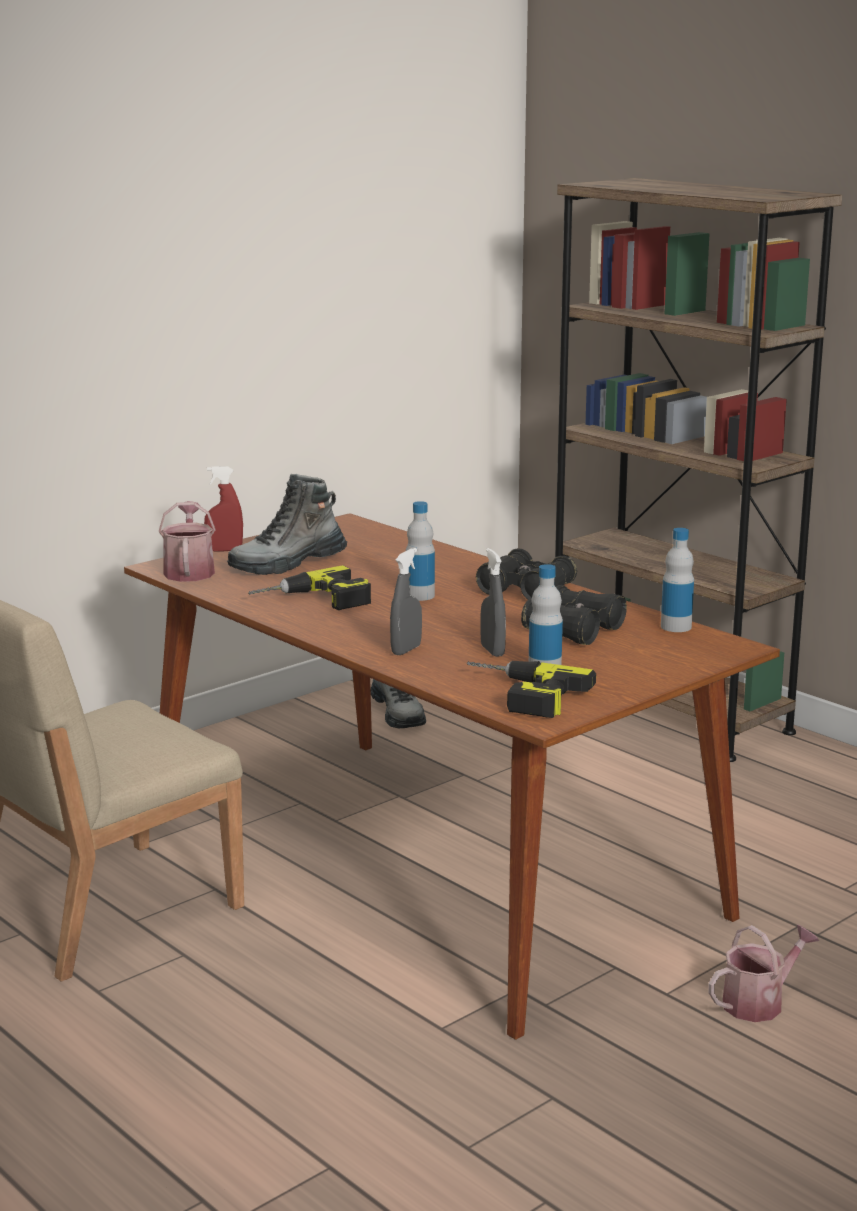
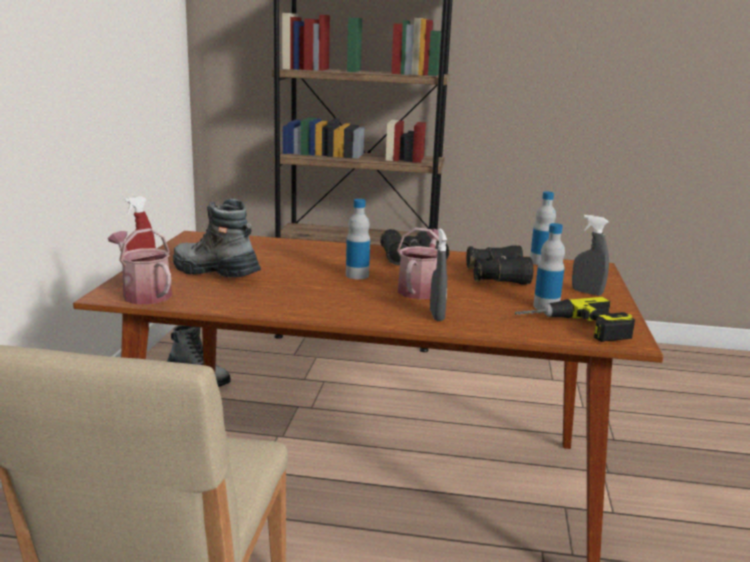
camera: 40 degrees left, 0 degrees up
(288, 564) = (214, 272): boot -> boot turned 105 degrees clockwise
(313, 601) = (293, 295): power drill -> none
(492, 651) = (487, 302): grey spray bottle -> grey spray bottle (587, 292)
(759, 1002) = (657, 495): watering can -> watering can (421, 289)

